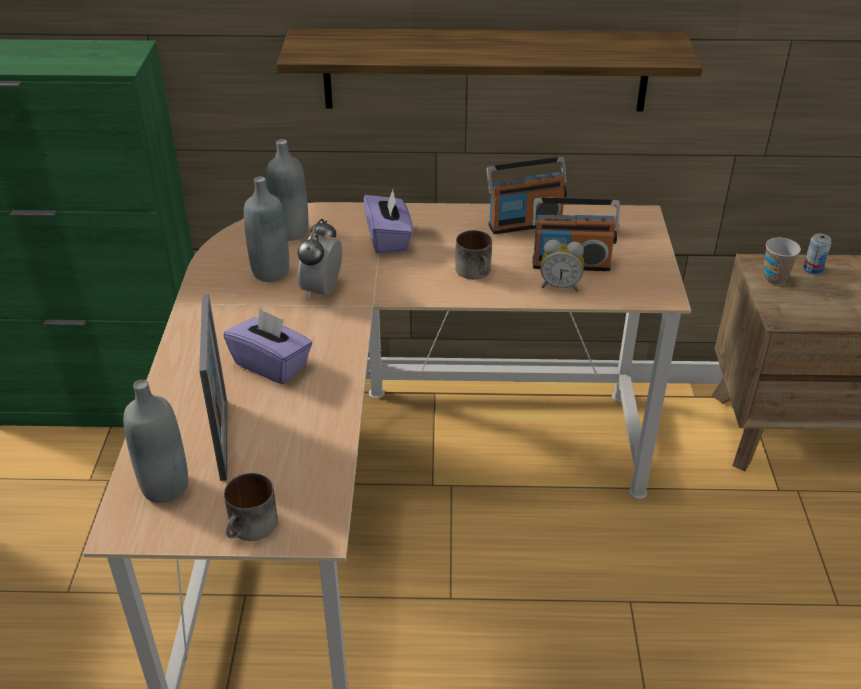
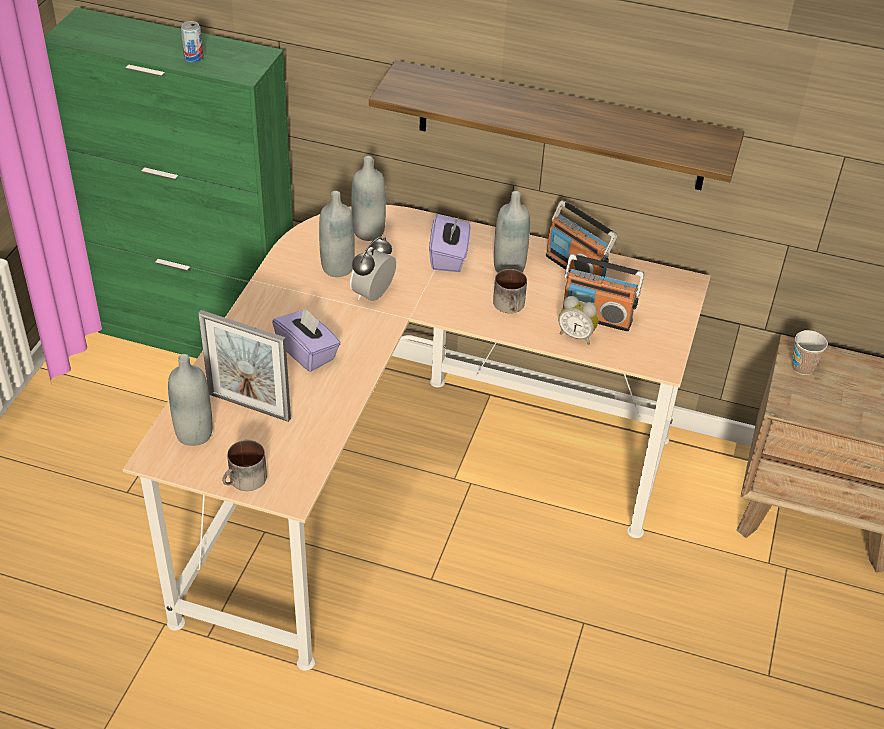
camera: 15 degrees right, 5 degrees up
(224, 439) = (249, 406): picture frame -> picture frame turned 105 degrees clockwise
(456, 236) = (509, 267): none -> grey bottle
(525, 224) = (575, 268): radio -> radio turned 45 degrees clockwise
(812, 269) = (845, 366): can -> can (193, 58)

